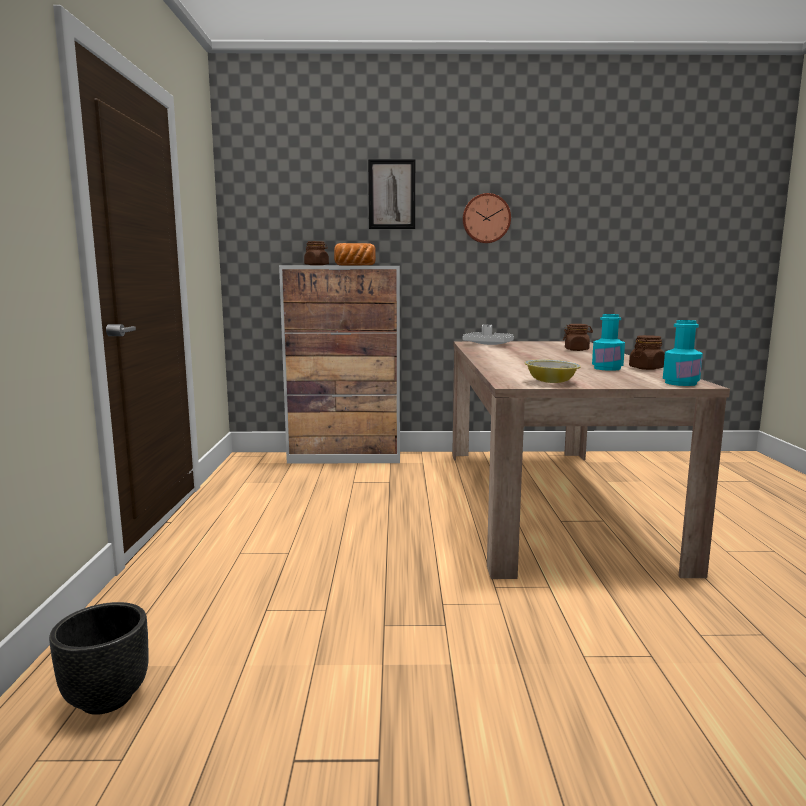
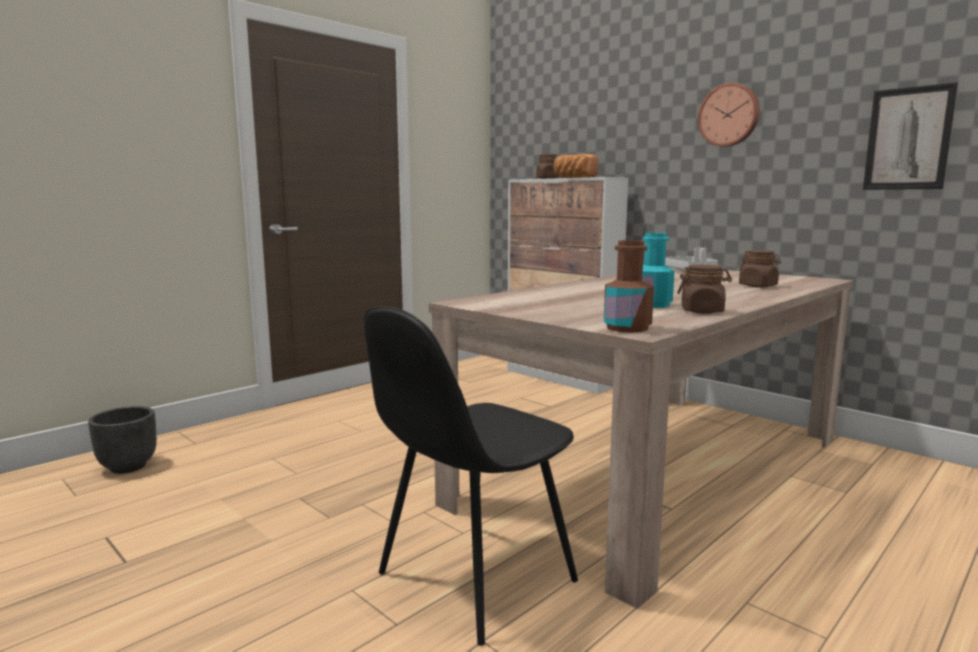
camera: 45 degrees right, 0 degrees up
(391, 194) = (628, 98): picture -> picture (908, 139)
(551, 382) = (506, 306): bowl -> none
(620, 608) = (472, 579): none -> black chair
(680, 383) = (627, 328): turquoise bottle -> brown bottle

